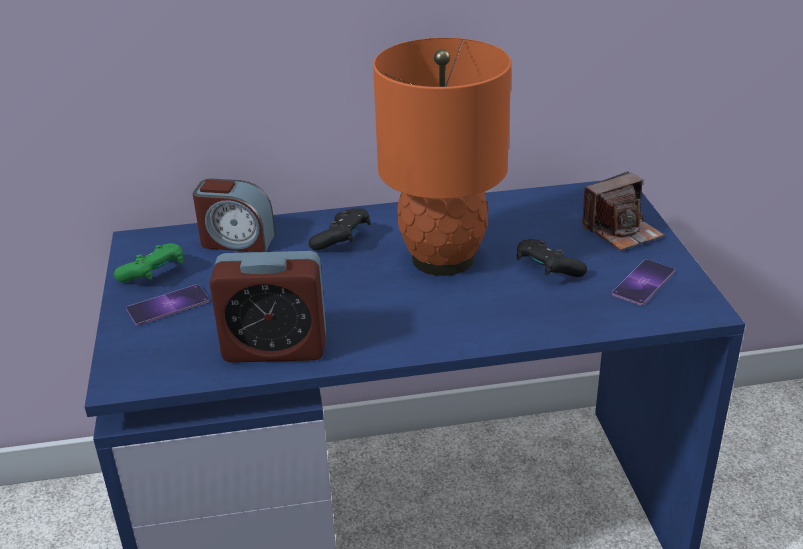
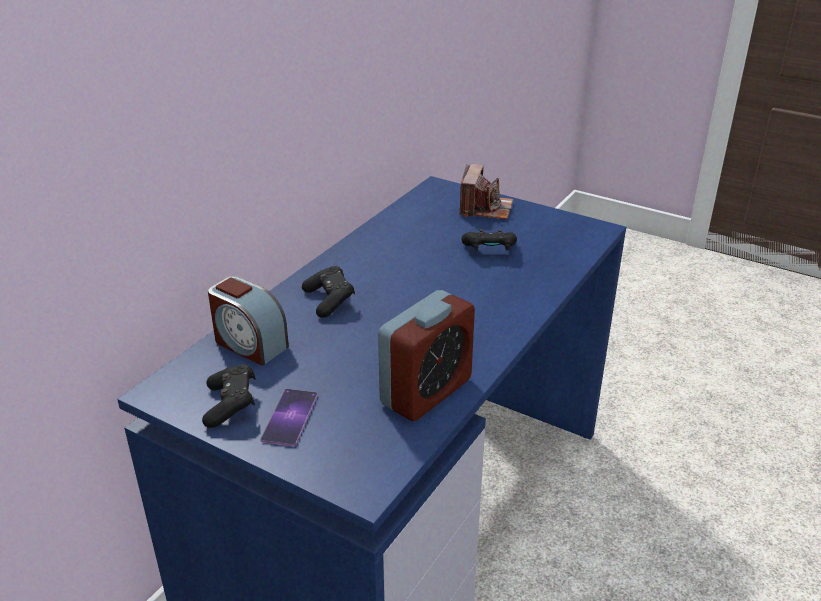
camera: 50 degrees left, 0 degrees up
(154, 275) = (231, 405): green game controller -> black game controller
(237, 241) = (249, 344): alarm clock -> alarm clock turned 75 degrees clockwise
(443, 258) = (418, 276): orange table lamp -> none
(643, 282) = (548, 231): phone -> none

